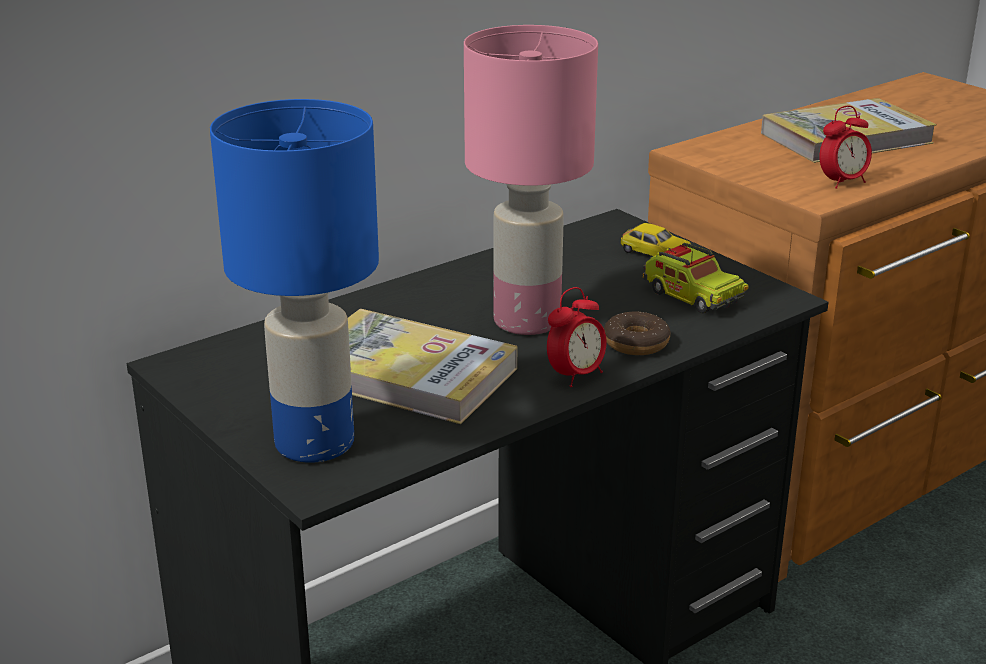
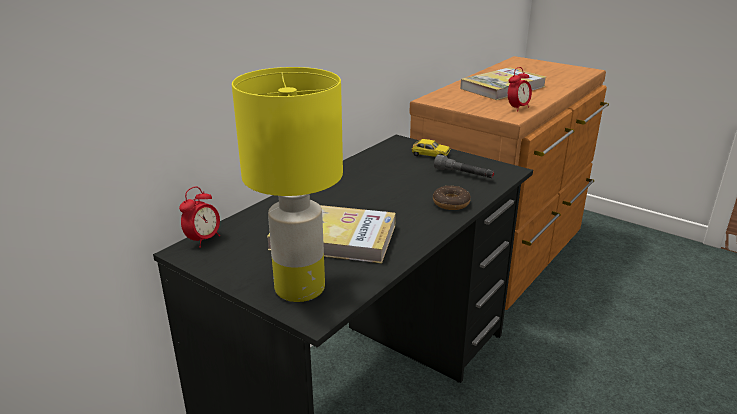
camera: 15 degrees left, 0 degrees up
(312, 444) = (299, 289): blue table lamp -> yellow table lamp
(525, 320) = (383, 198): pink table lamp -> none
(576, 376) = (430, 225): alarm clock -> alarm clock (203, 240)
(692, 296) = (463, 174): toy truck -> grey flashlight

